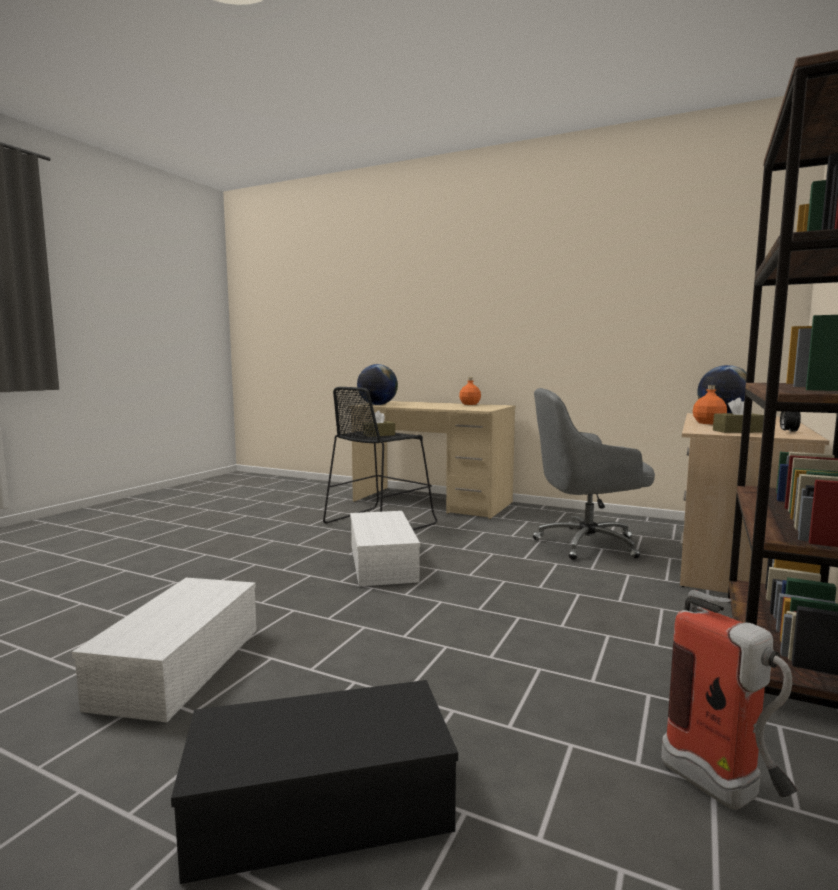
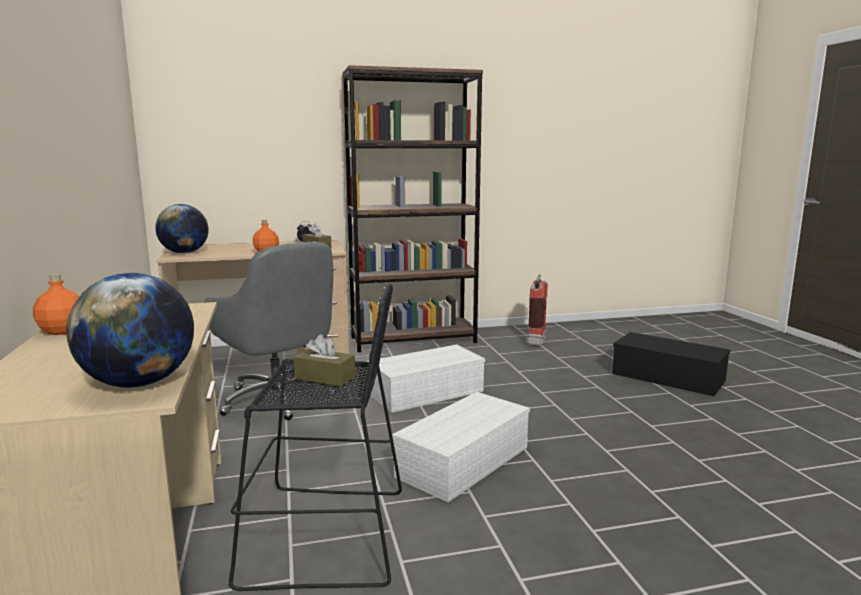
camera: 130 degrees left, 5 degrees up
(180, 667) = (717, 443): white storage box -> white storage box (427, 392)

